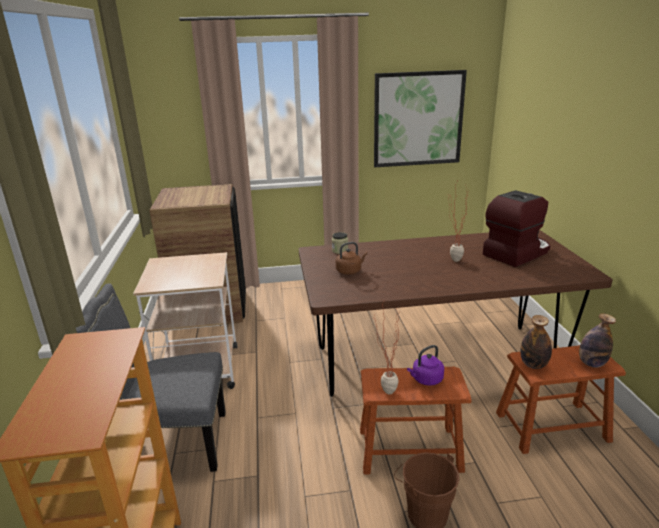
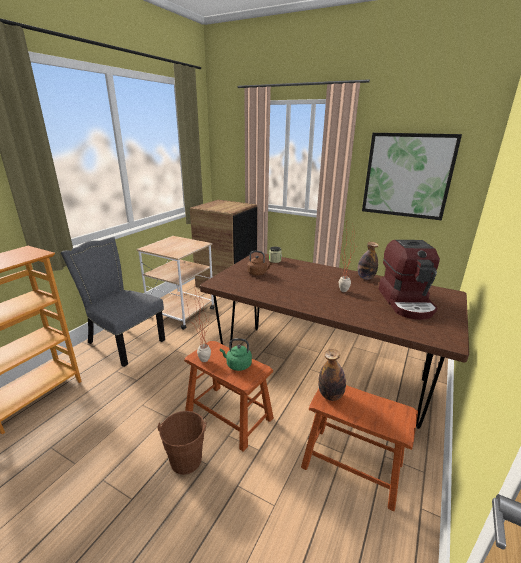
camera: 35 degrees right, 0 degrees up
(426, 380) = (237, 365): purple kettle -> green kettle
(516, 253) = (406, 302): coffee machine -> coffee machine turned 90 degrees clockwise
(591, 363) = (385, 421): bottle -> bottle (365, 278)

